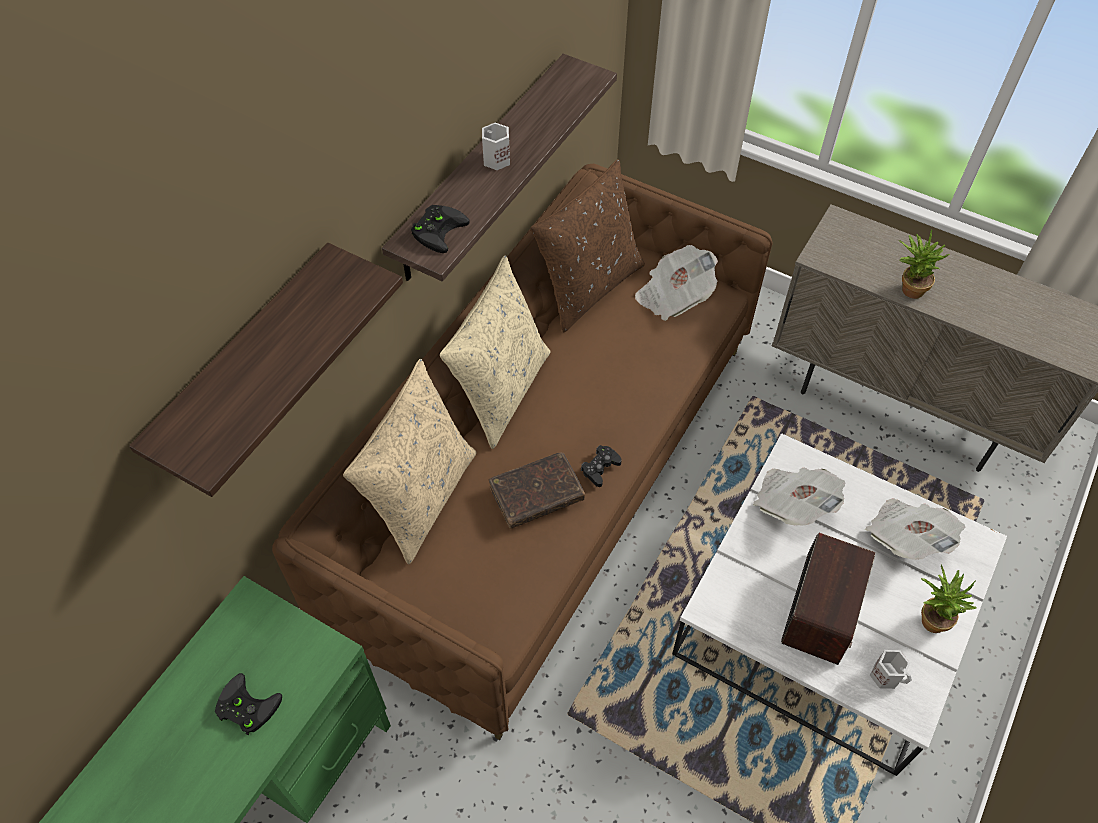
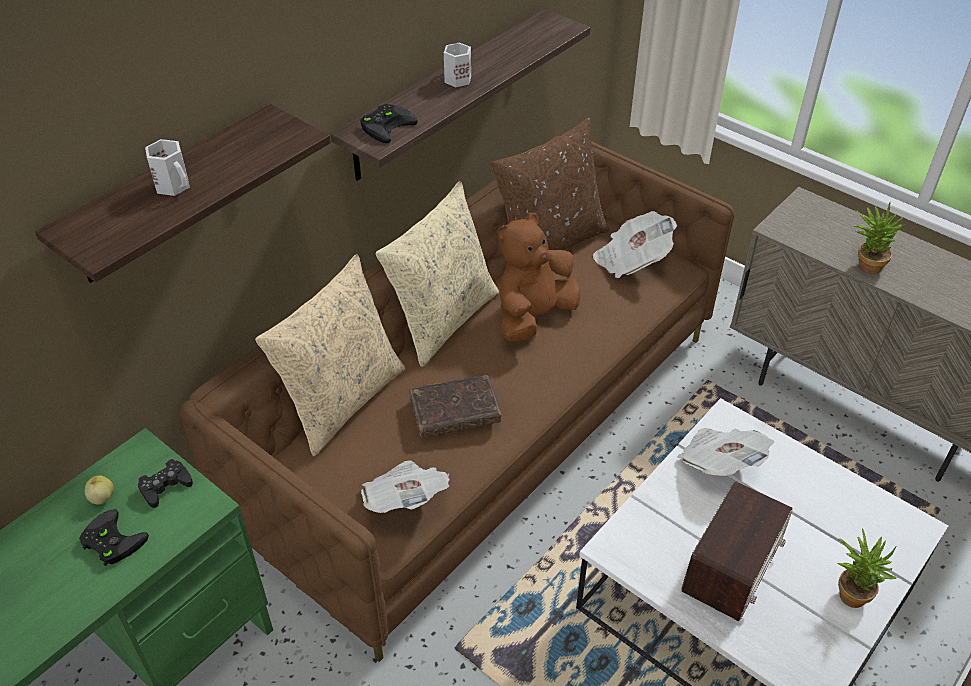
camera: 10 degrees right, 10 degrees down
(222, 661) = (102, 497): none -> apple
(590, 375) = (533, 316): none -> brown plush toy
(600, 468) = (524, 398): black game controller -> black game controller (165, 486)
(886, 675) = (791, 640): white mug -> white mug (174, 185)
(906, 537) = (836, 511): newspaper -> newspaper (406, 500)

